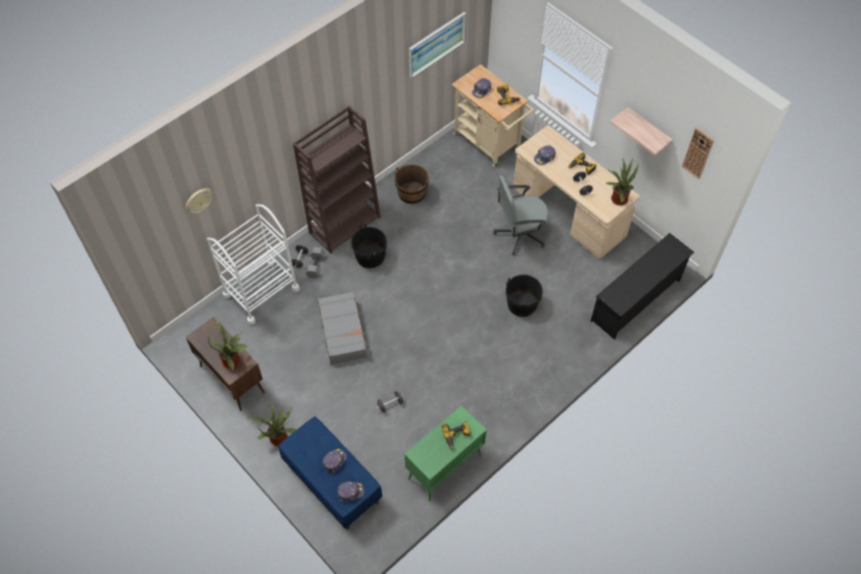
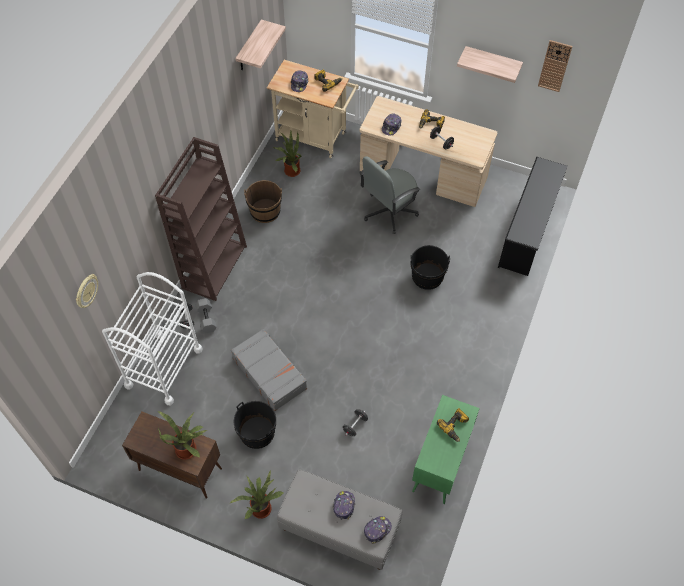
camera: 25 degrees left, 0 degrees up
(331, 482) = (339, 529): blue bench -> grey bench
(370, 256) = (257, 288): black bucket -> black bucket (257, 432)
(436, 44) = (249, 47): picture -> shelf
(617, 198) = (479, 141): potted plant -> potted plant (290, 171)

